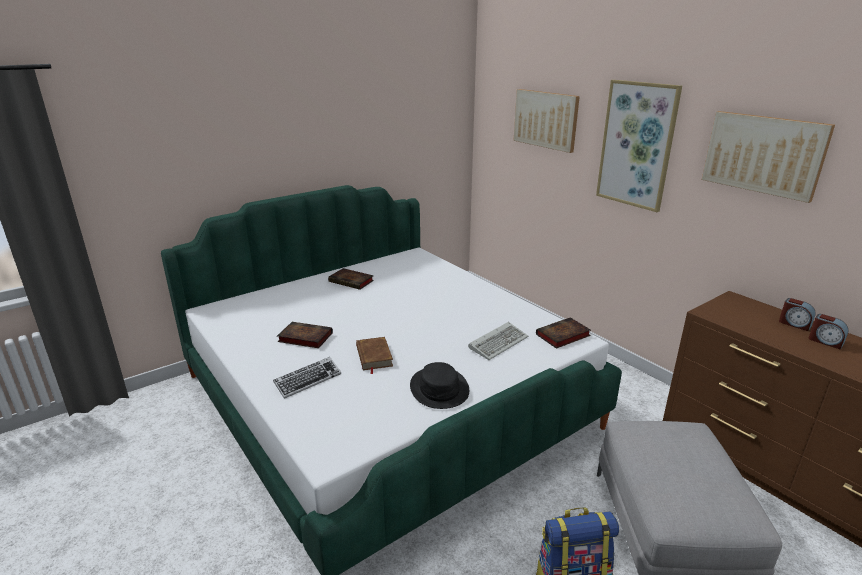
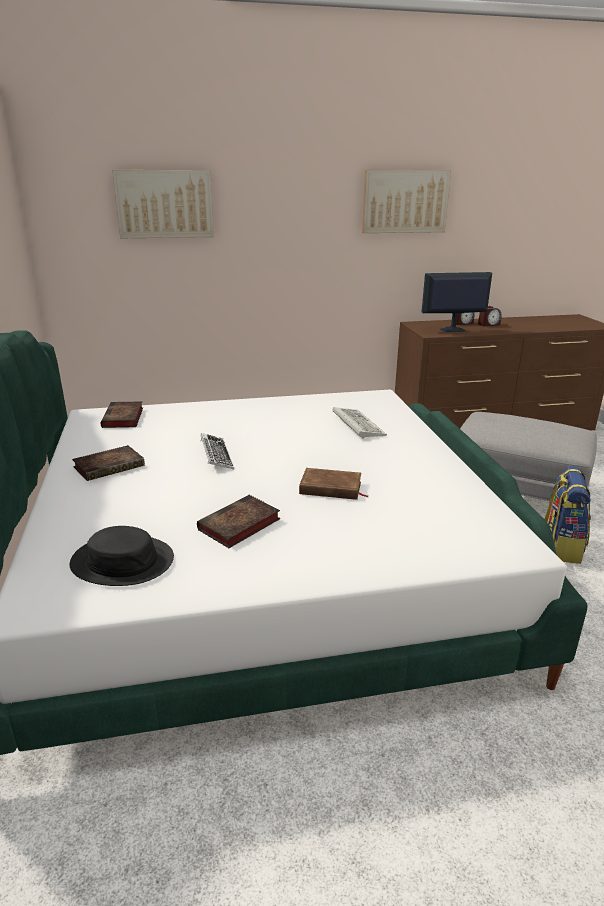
camera: 65 degrees left, 0 degrees up
(308, 380) = (354, 539): keyboard -> keyboard (216, 455)
(439, 388) = (421, 468): black hat -> black hat (123, 561)
(562, 336) = (367, 400): book -> book (123, 418)
(636, 145) = (290, 214): picture -> none
(750, 322) = (452, 330): none -> monitor

